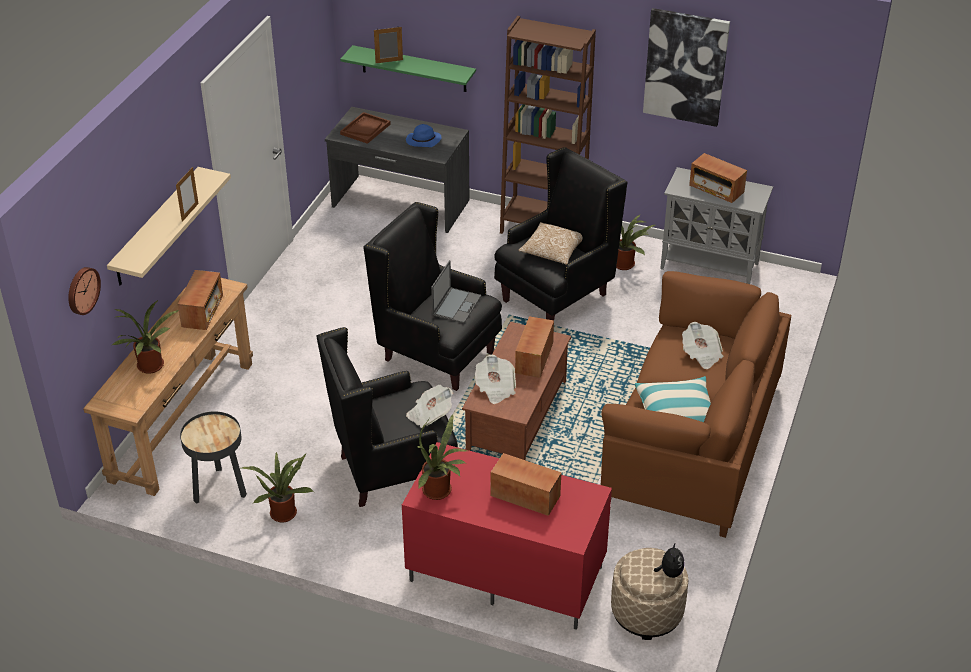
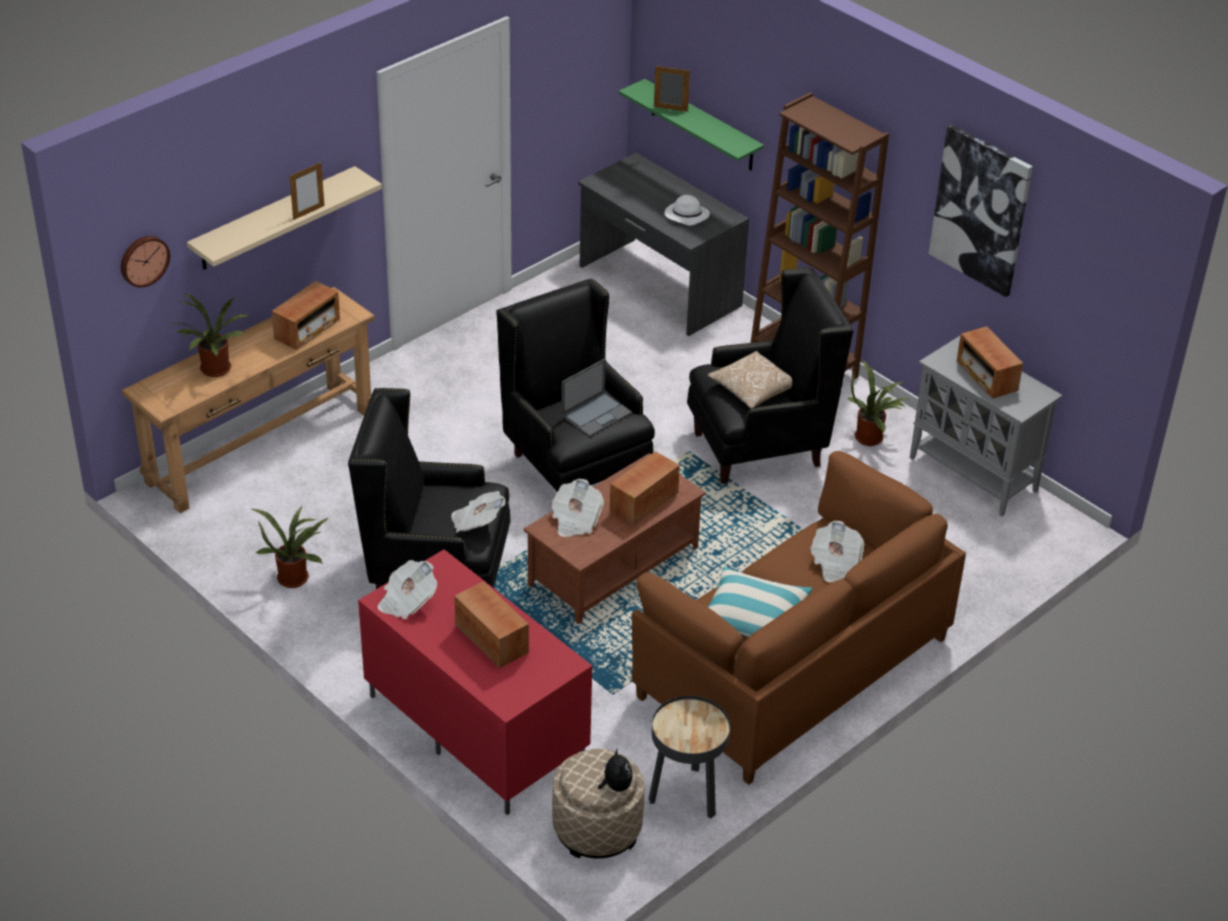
camera: 25 degrees right, 0 degrees up
(219, 489) = (248, 529): black side table -> black side table (686, 795)
(365, 129) = (631, 183): brown tray -> none
(423, 141) = (685, 216): blue hat -> white hat
(440, 491) = (407, 601): potted plant -> newspaper
(670, 572) = (615, 786): plush toy -> plush toy turned 45 degrees counterclockwise

